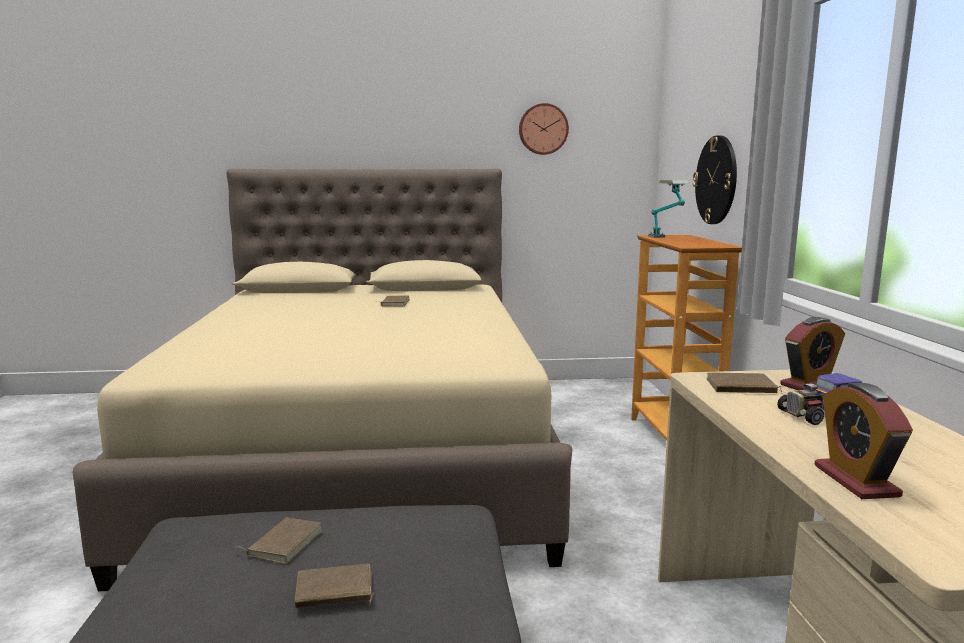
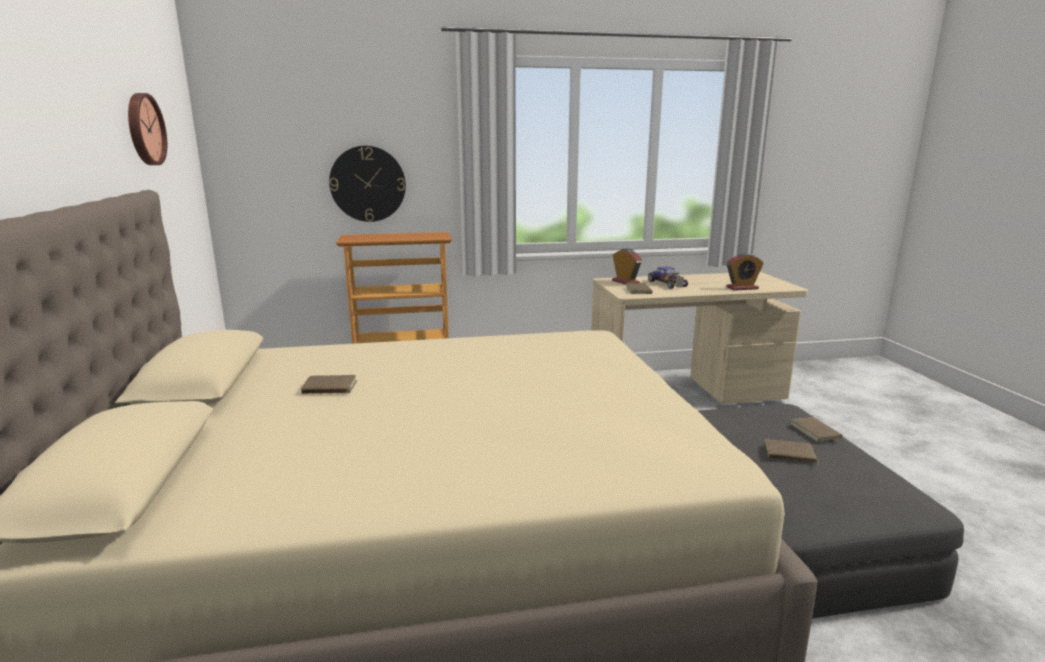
camera: 95 degrees left, 5 degrees up
(666, 239) = (380, 239): table lamp -> none

